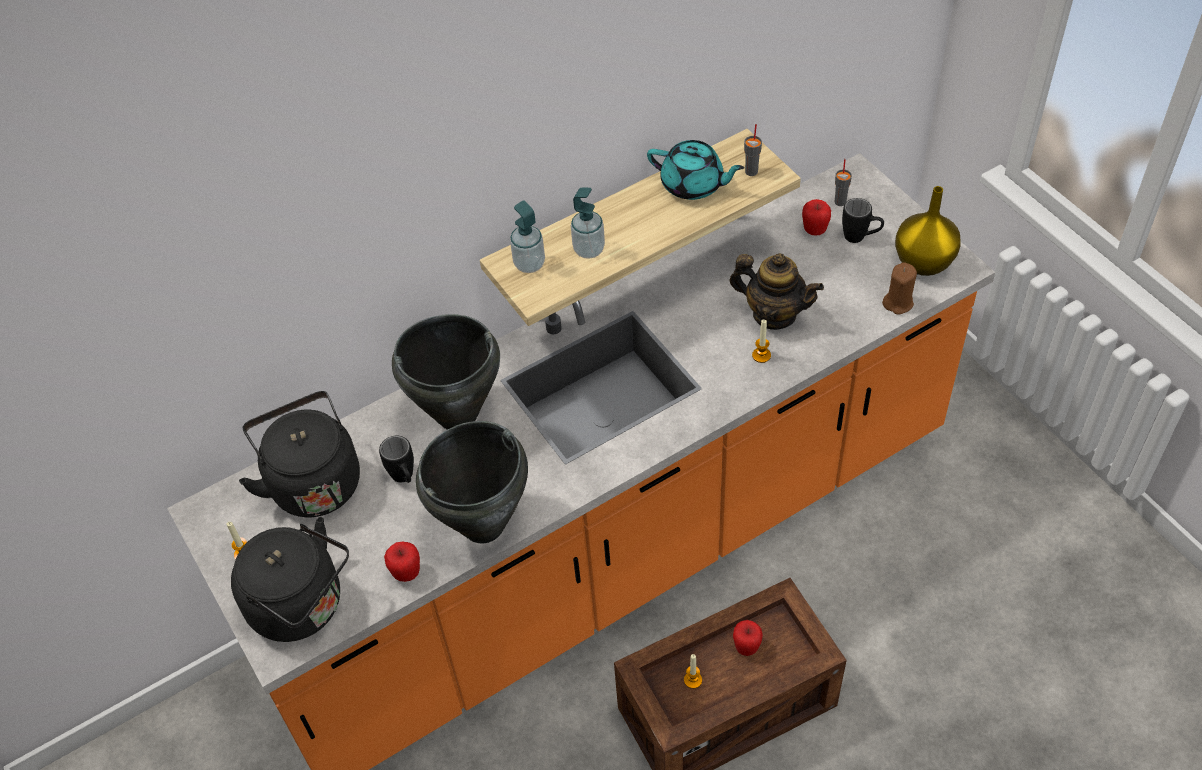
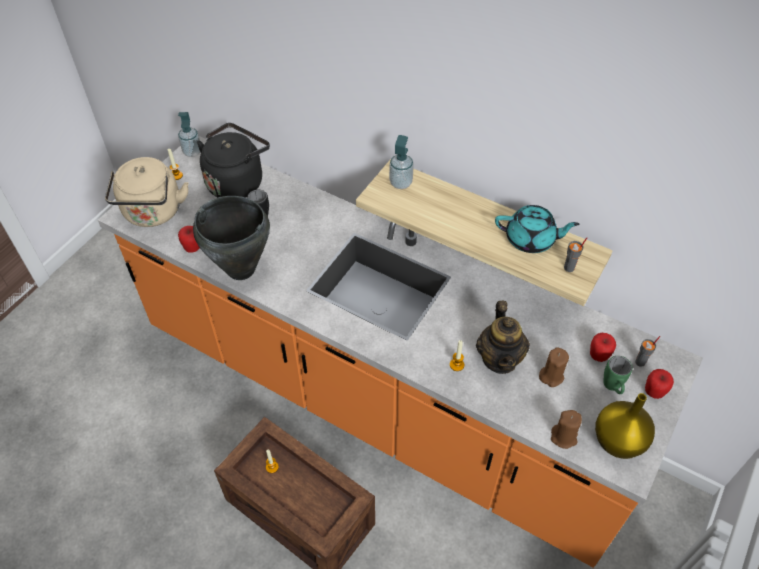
camera: 60 degrees right, 0 degrees up
(302, 606) = (153, 213): black kettle -> beige kettle
(456, 415) = (316, 223): black cooking pot -> none
(589, 249) = (432, 207): soap dispenser -> soap dispenser (192, 152)
(693, 185) = (531, 239): turquoise teapot -> turquoise teapot turned 75 degrees counterclockwise
(746, 647) = (310, 490): apple -> apple (654, 392)
(819, 280) = (551, 376): none -> brown candle
(860, 238) = (612, 388): black mug -> green mug

